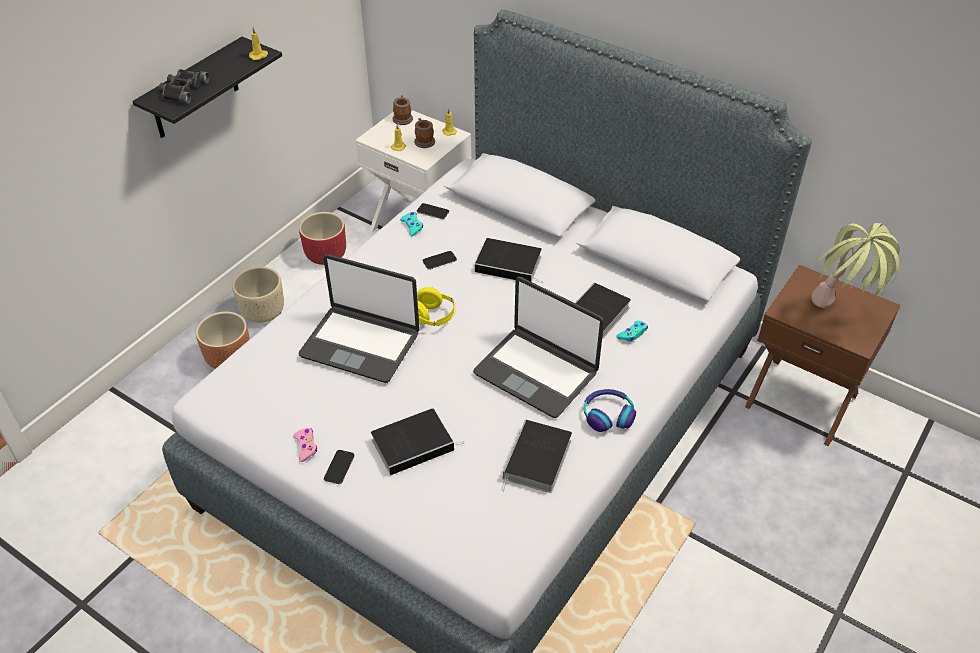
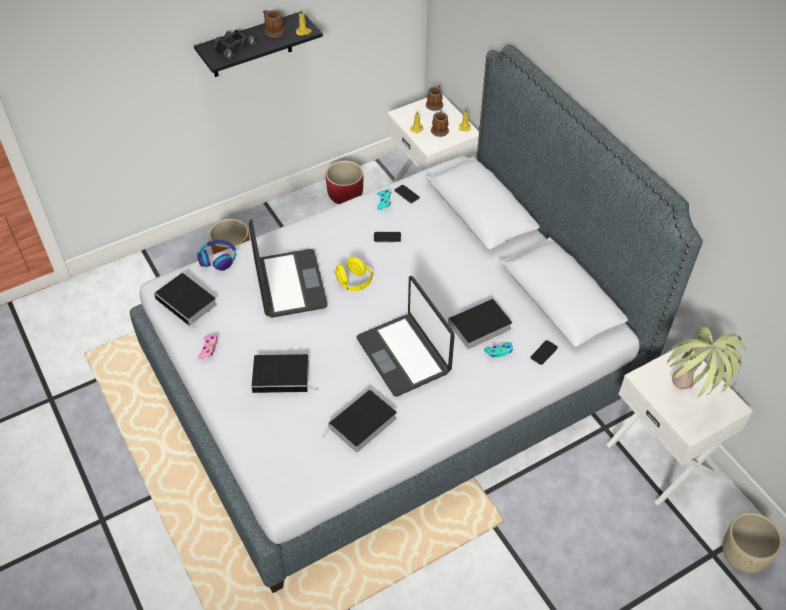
camera: 25 degrees right, 5 degrees up
(221, 63) = (273, 31): none -> mug
(263, 312) = (275, 227): beige planter -> beige planter (743, 554)
(339, 467) = (221, 373): phone -> phone (544, 353)
(360, 344) = (289, 284): laptop -> laptop turned 150 degrees counterclockwise
(510, 264) = (440, 259): book -> book (188, 302)
(608, 415) = (437, 409): headphones -> headphones (218, 258)
(802, 399) = (661, 457): brown nightstand -> white nightstand

